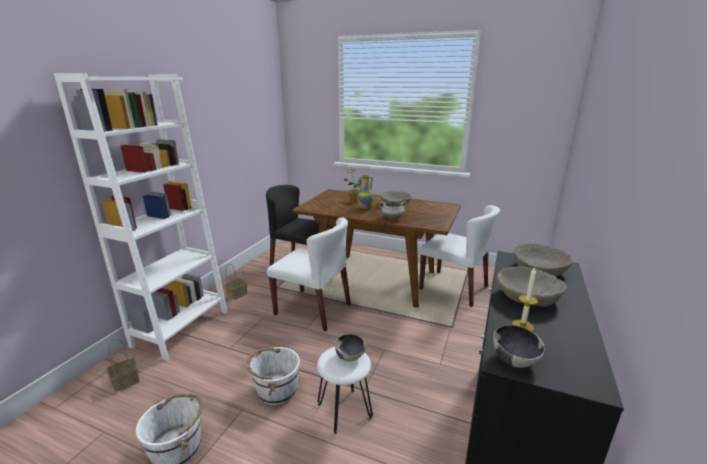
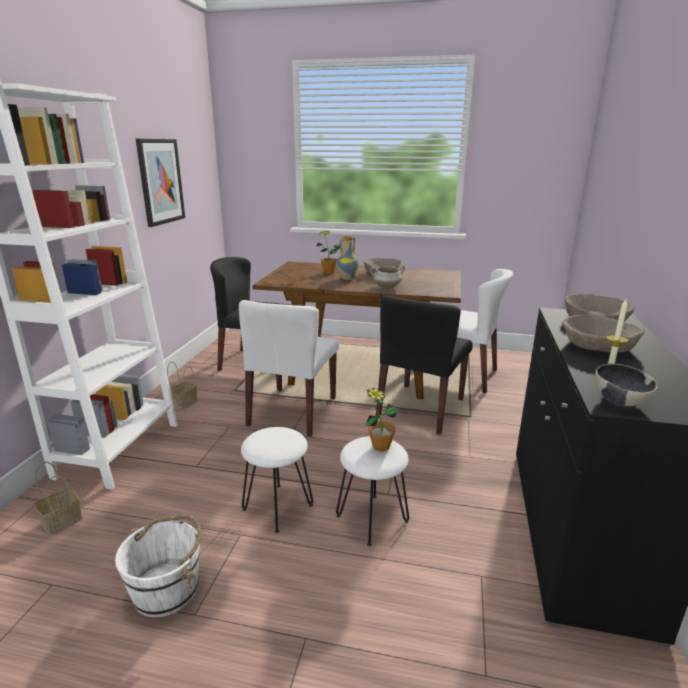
camera: 10 degrees left, 0 degrees up
(232, 129) = (160, 181): none -> picture
(276, 390) = (277, 506): white bucket -> white stool
(313, 309) = (293, 412): white chair -> white chair turned 90 degrees clockwise
(350, 356) = (381, 447): bowl -> potted plant
(413, 316) = (420, 408): none -> black chair

